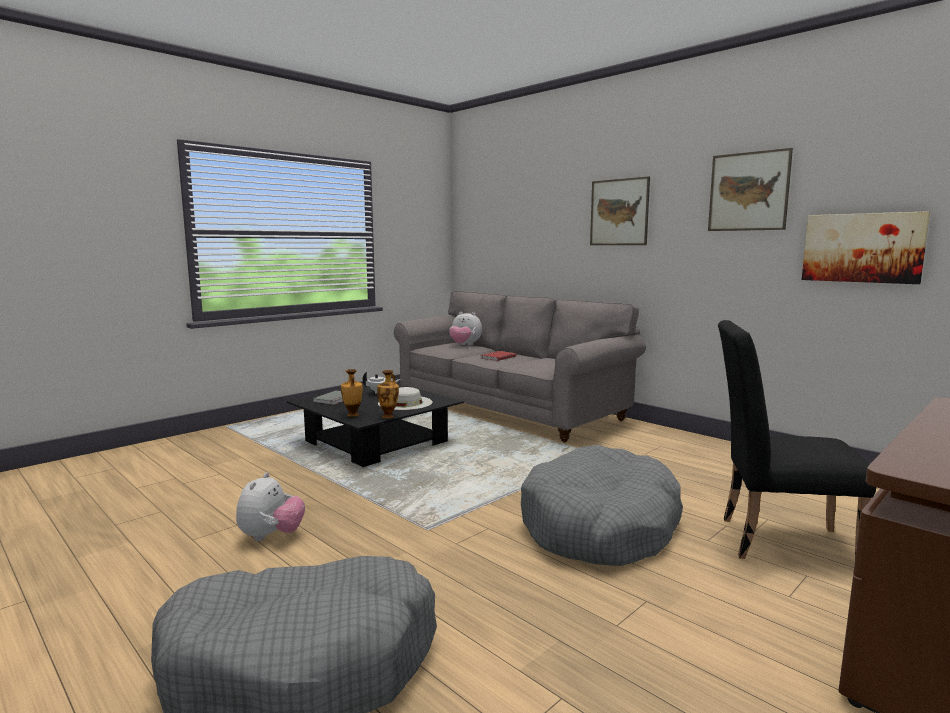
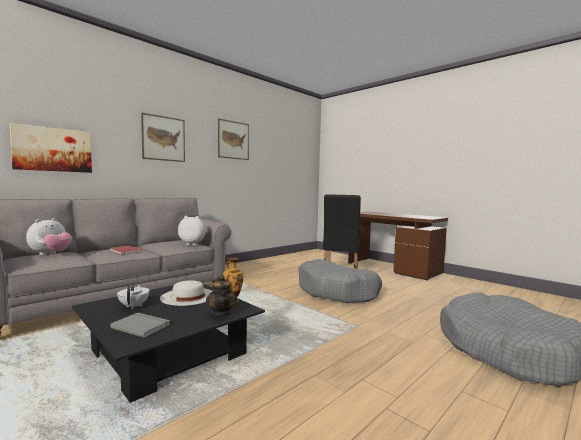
camera: 90 degrees left, 5 degrees down
(271, 536) = (396, 383): plush toy -> plush toy (193, 244)
(352, 415) = (221, 313): vase -> teapot
(862, 248) = (271, 169): picture -> picture (53, 149)

